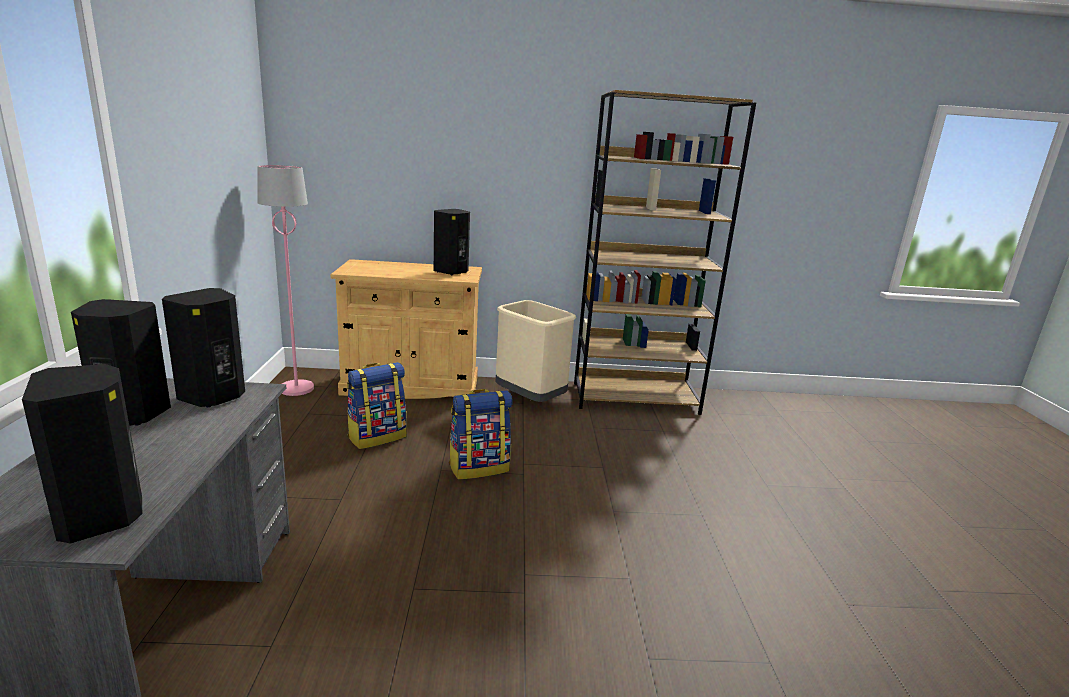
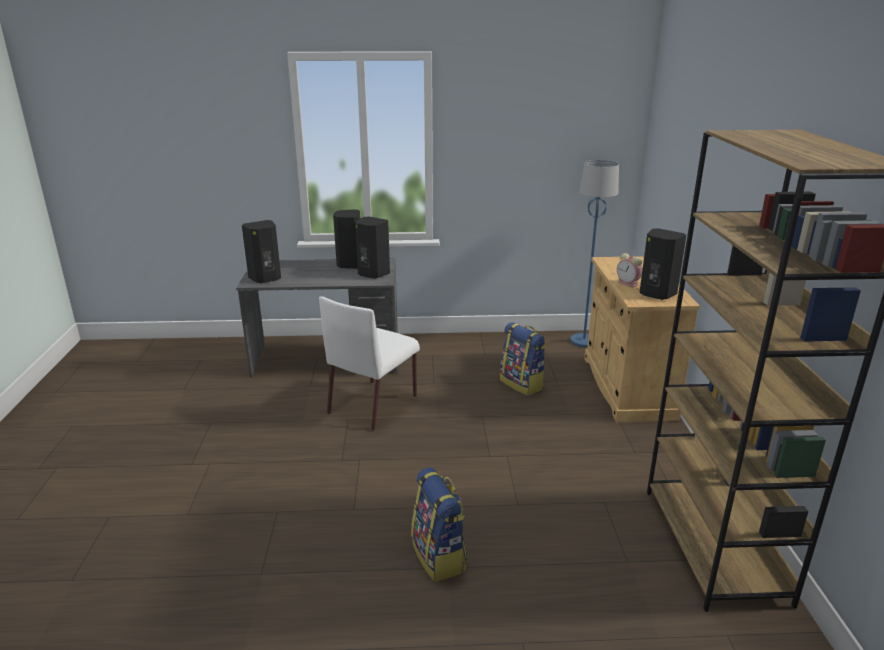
camera: 90 degrees right, 5 degrees up
(297, 388) = (584, 341): pink floor lamp -> blue floor lamp
(375, 559) = (373, 404): none -> white chair
(421, 274) = (628, 283): none -> alarm clock
(479, 467) = (492, 433): backpack -> backpack (440, 557)
(529, 400) = (646, 456): beige trash can -> none

